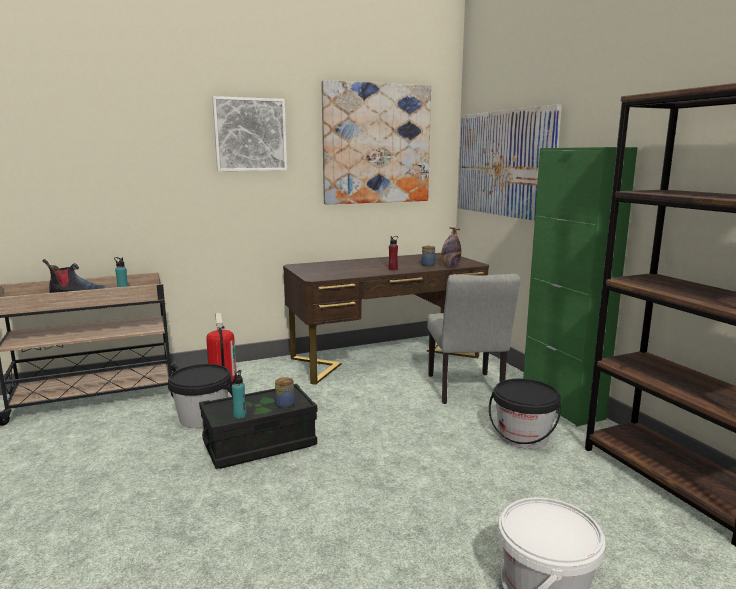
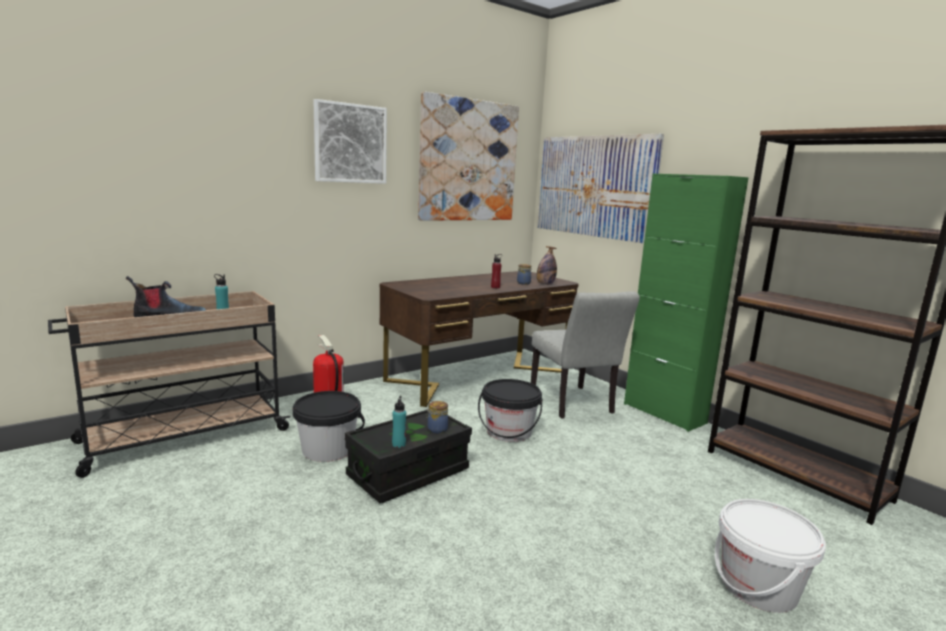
camera: 15 degrees left, 0 degrees up
(523, 436) = (650, 444): black bucket -> black bucket (509, 432)

